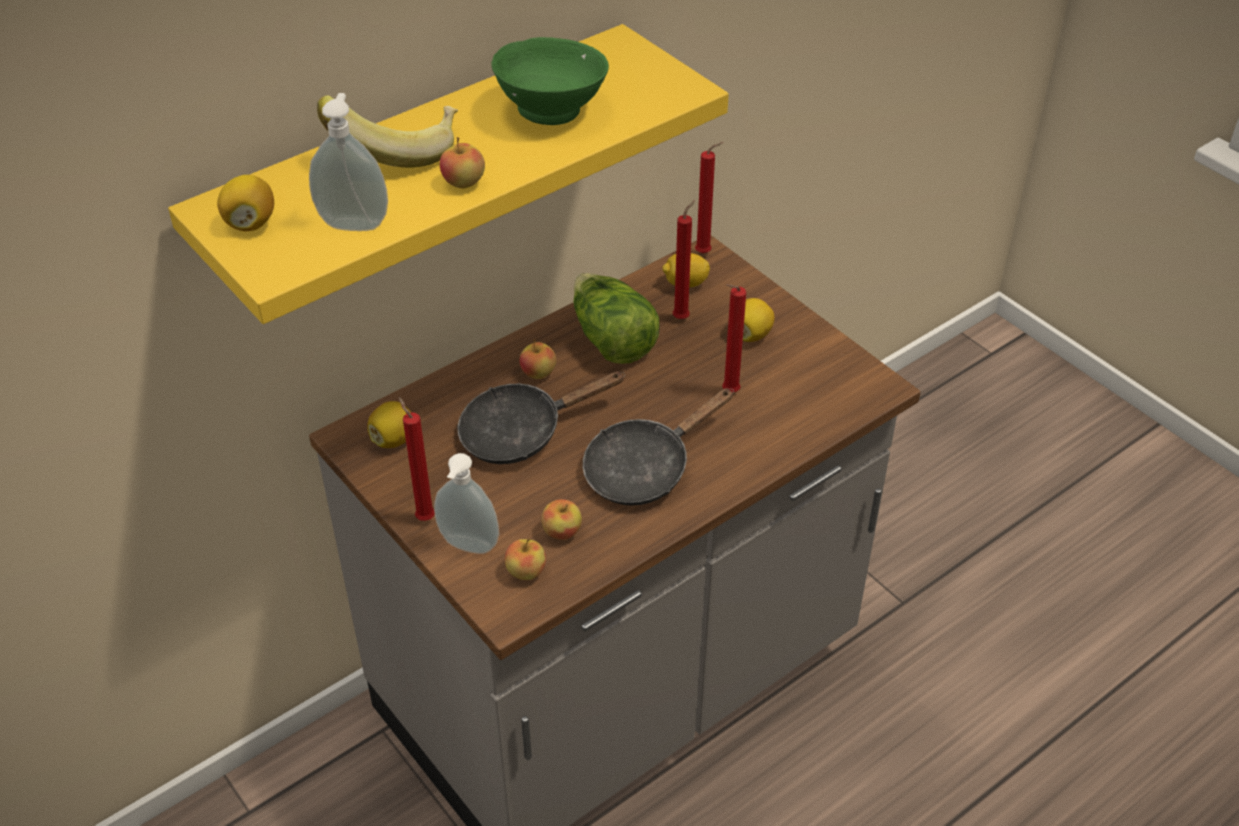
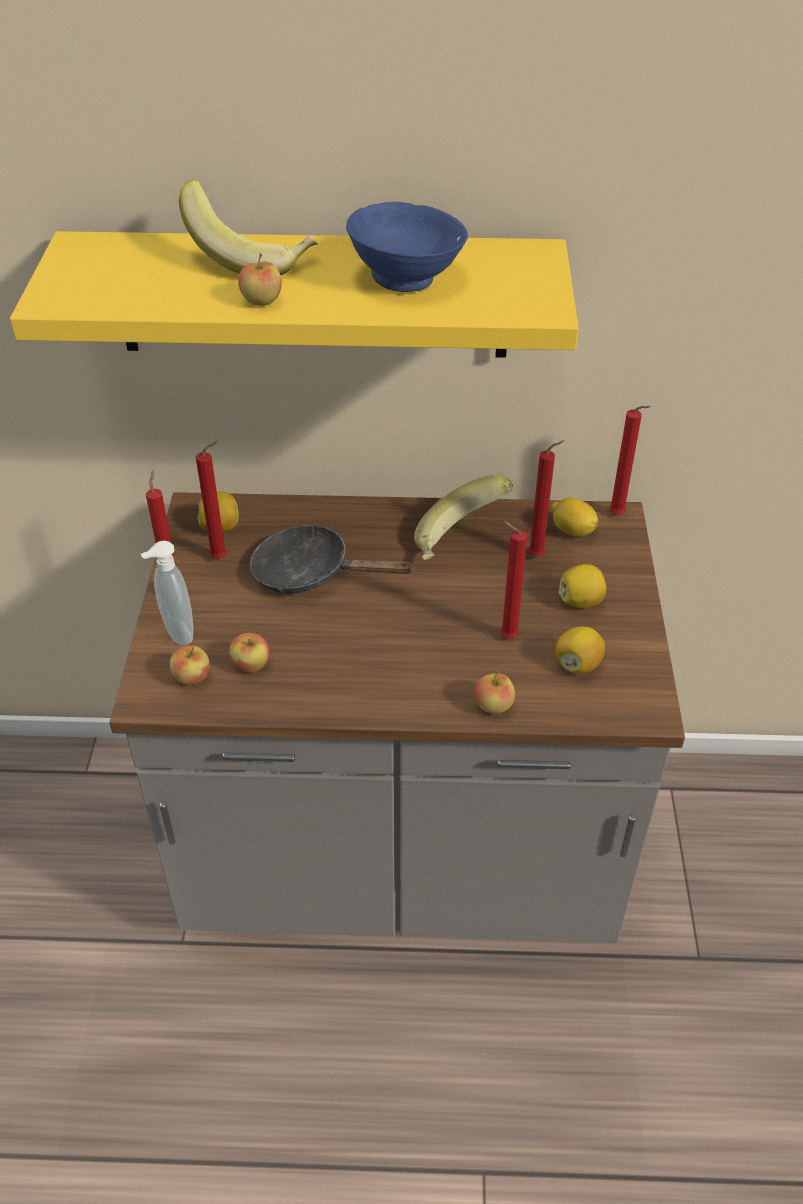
camera: 40 degrees right, 0 degrees up
(250, 223) = (84, 263): lemon -> lemon (577, 664)
(354, 222) = (148, 294): soap dispenser -> none
(428, 463) = (222, 557): none -> red candle
(538, 373) = (374, 537): apple -> apple (493, 706)
(553, 110) = (408, 279): green bowl -> blue bowl
(611, 339) = (460, 542): lettuce -> banana
(644, 468) = (368, 655): black frying pan -> none

